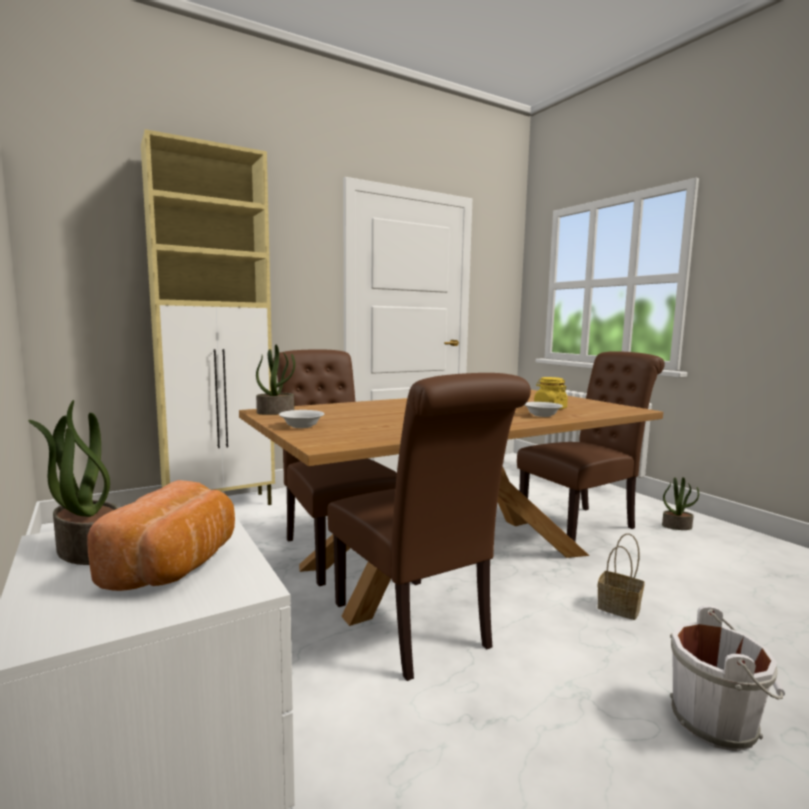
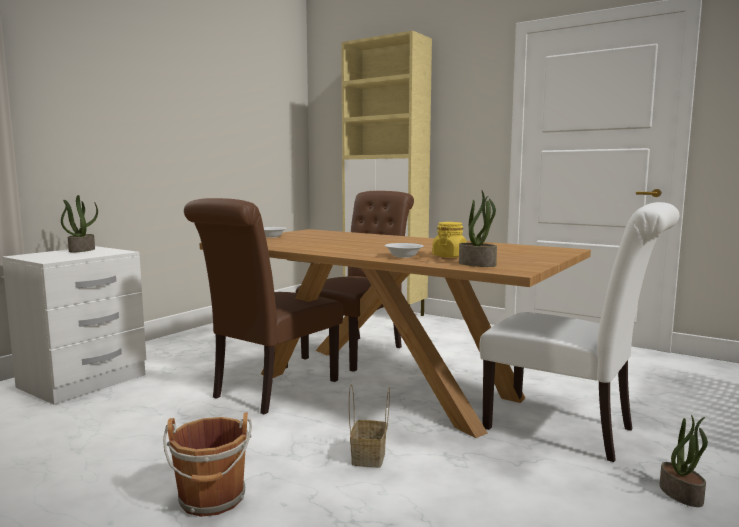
camera: 65 degrees right, 0 degrees up
(177, 565) = (67, 255): bread -> none
(276, 412) = (308, 231): potted plant -> potted plant (478, 264)
(583, 524) = (568, 430): brown chair -> white chair
(717, 722) = (212, 500): white bucket -> brown bucket

